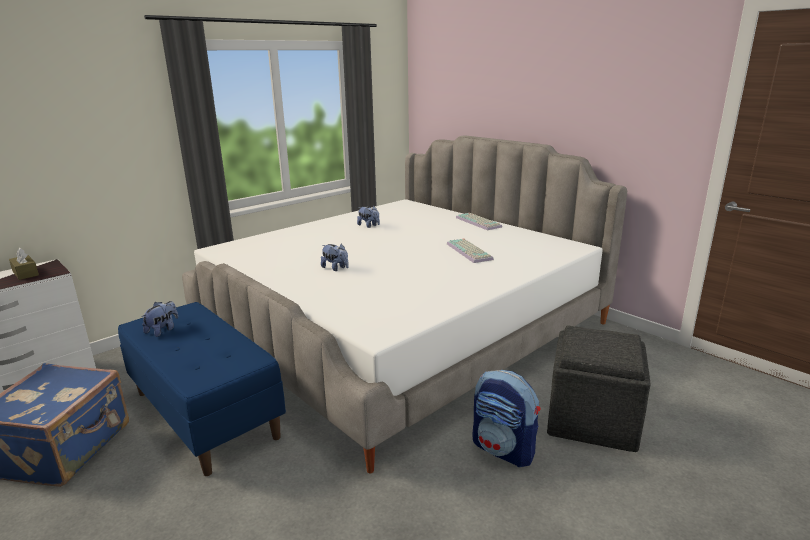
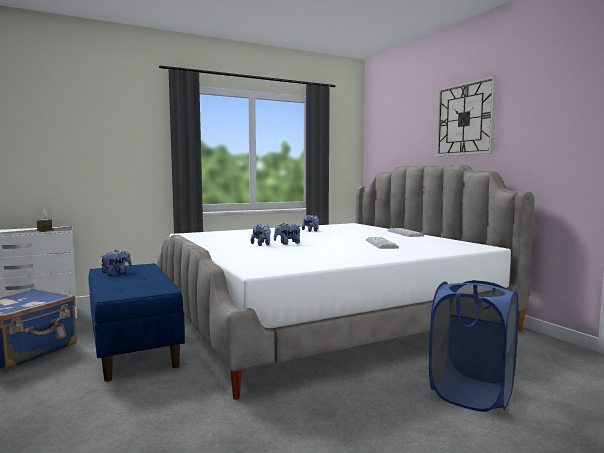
camera: 15 degrees right, 15 degrees down
(364, 262) = (287, 243): none -> plush toy
(504, 449) = (368, 402): backpack -> none
(547, 88) = (465, 119): none -> wall clock
(591, 420) = (471, 394): grey ottoman -> blue laundry basket

